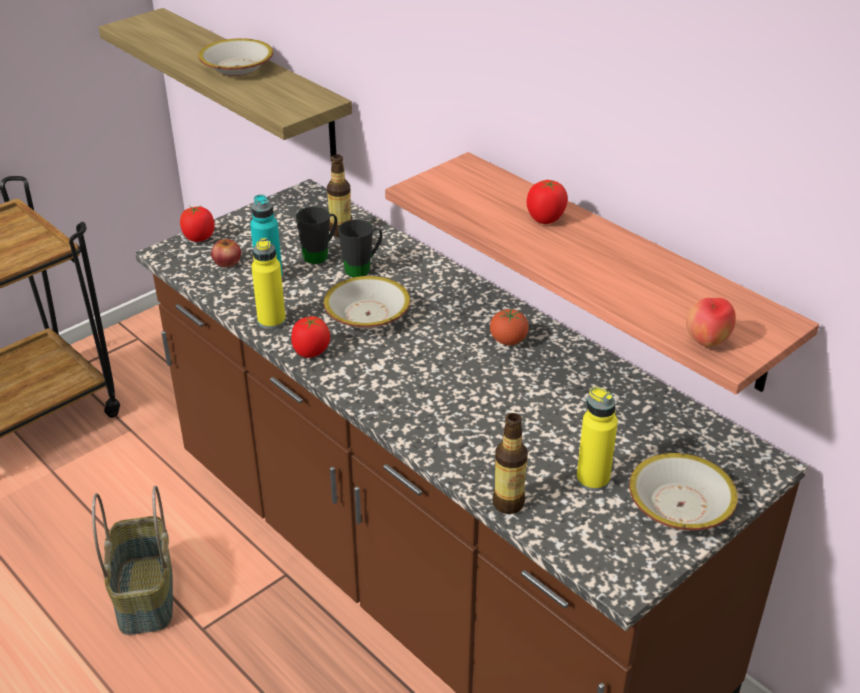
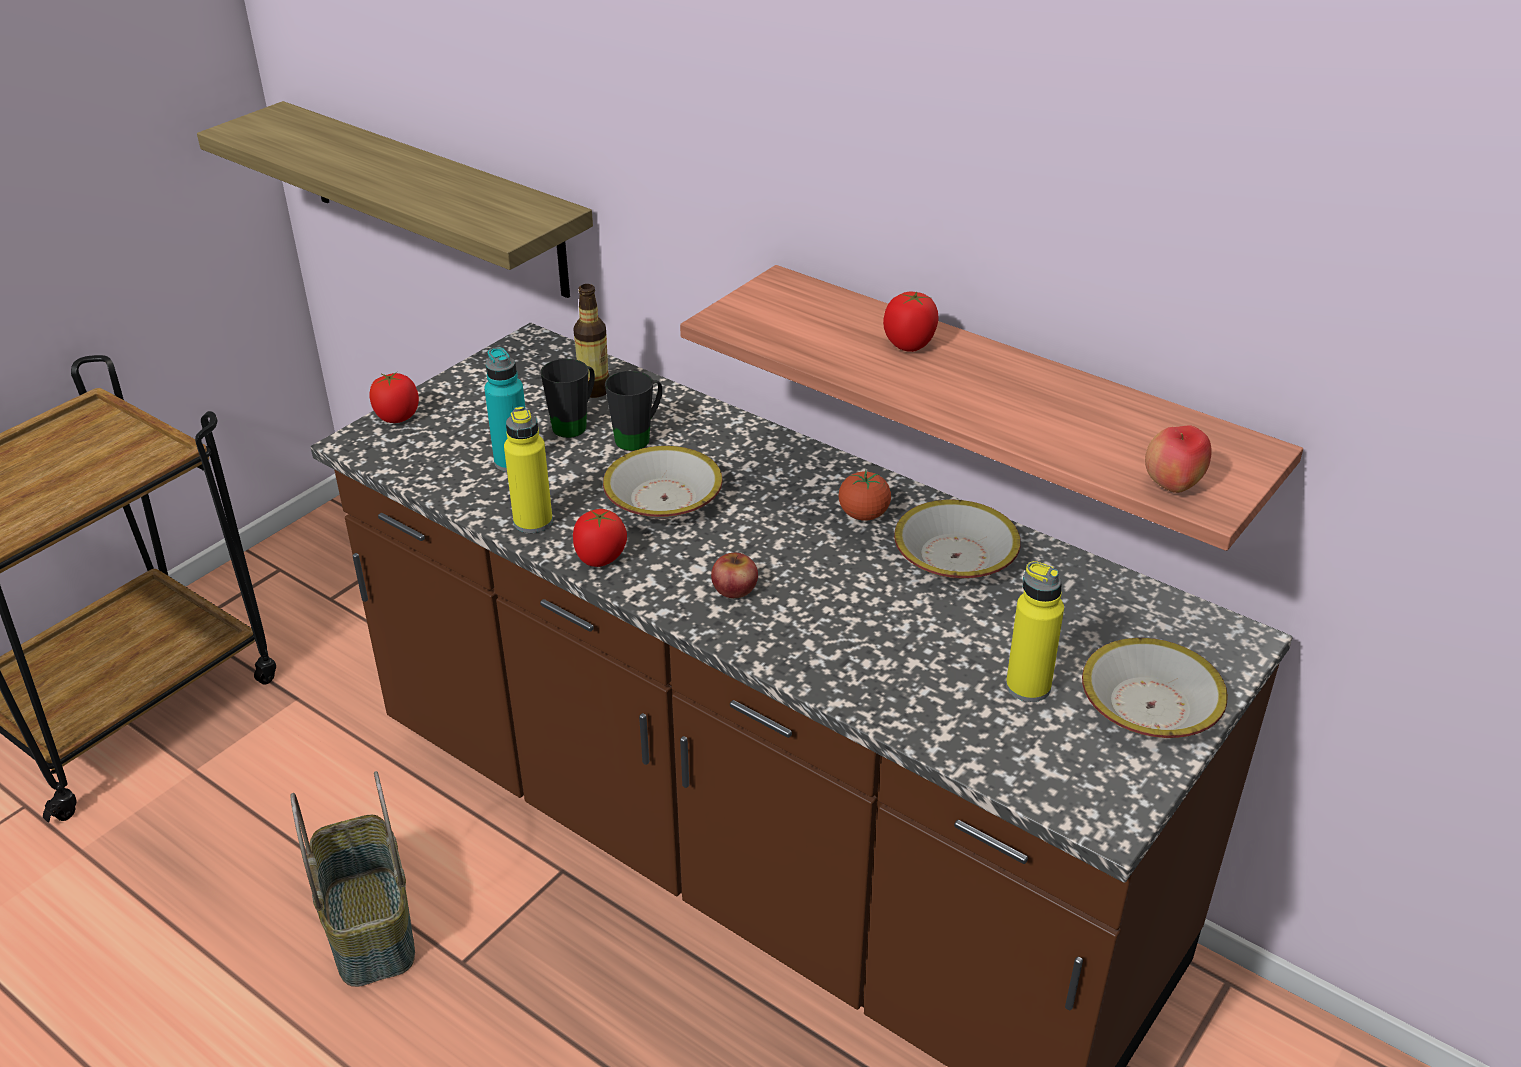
camera: 10 degrees left, 0 degrees up
(227, 262) = (447, 446): apple -> apple (734, 588)
(237, 67) = (416, 176): bowl -> bowl (955, 557)
(508, 503) = (927, 732): bottle -> none

